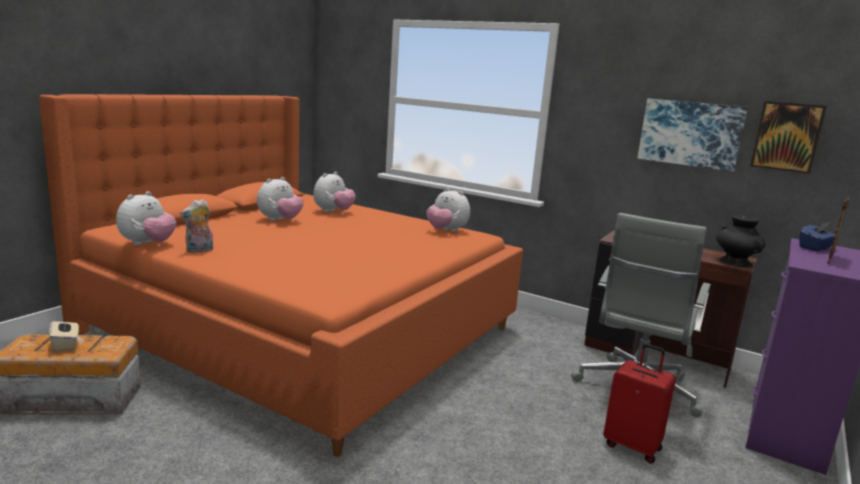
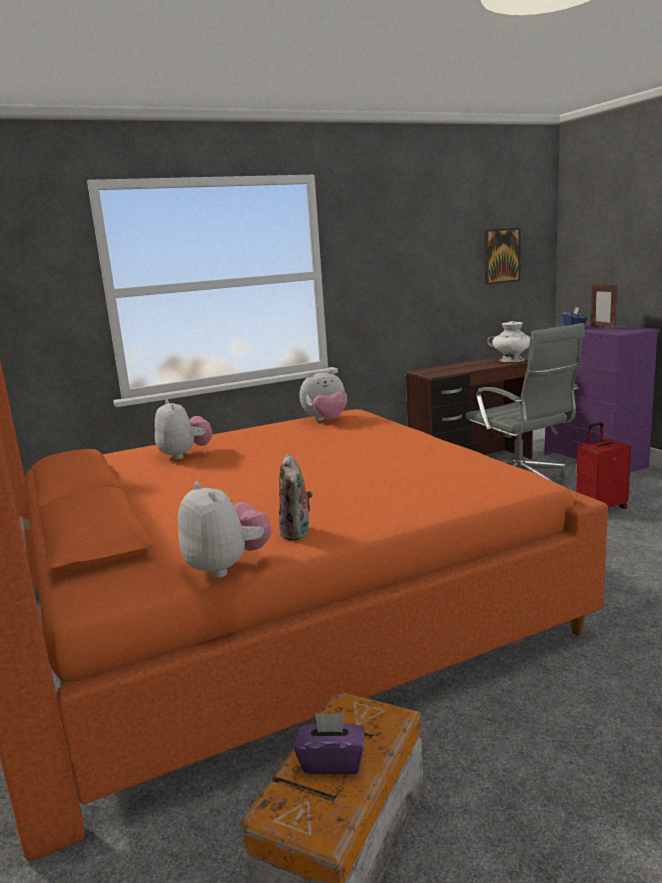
camera: 55 degrees left, 0 degrees up
(66, 345) = (332, 762): beige tissue box -> purple tissue box
(280, 220) = (191, 483): plush toy -> none
(690, 133) = (442, 267): picture -> none
(735, 262) = (511, 360): black vase -> white vase

